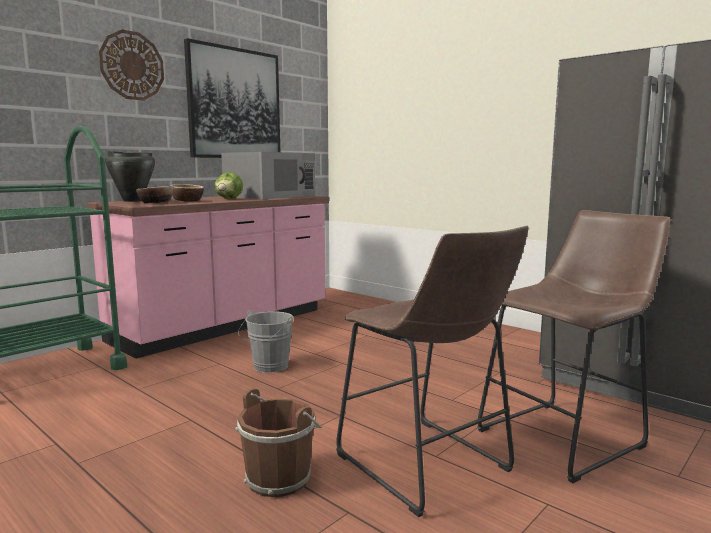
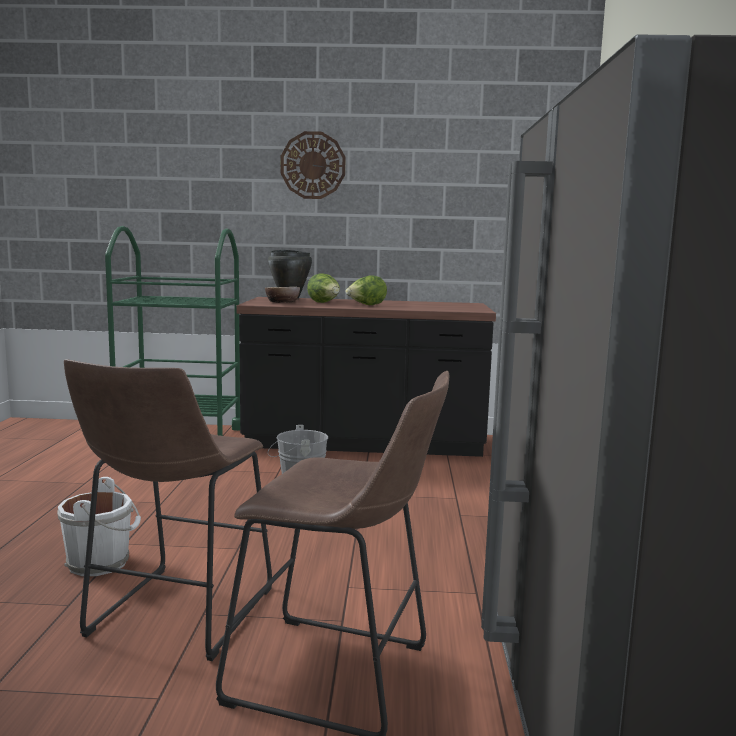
camera: 50 degrees right, 0 degrees up
(187, 200) = (324, 303): bowl -> lettuce
(225, 326) = (364, 444): pink counter -> black counter
(234, 104) = (432, 196): picture -> none
(271, 196) = (438, 306): grey microwave -> none
(280, 477) = (101, 562): brown bucket -> white bucket

